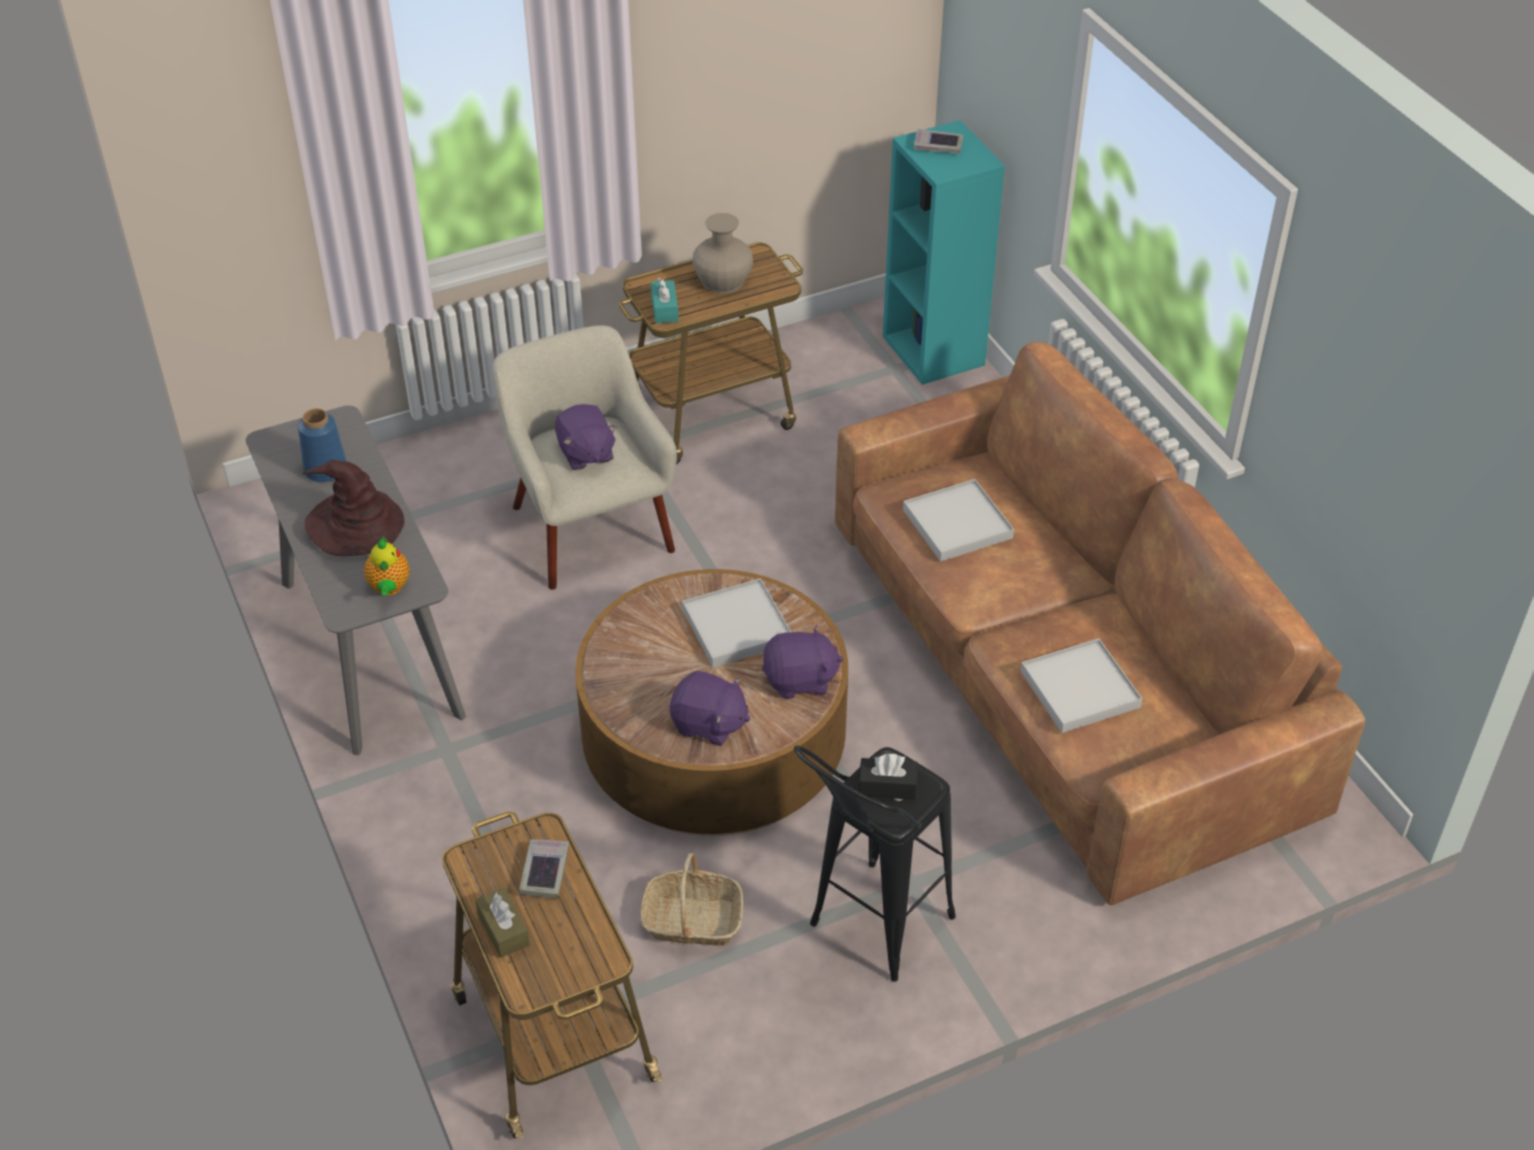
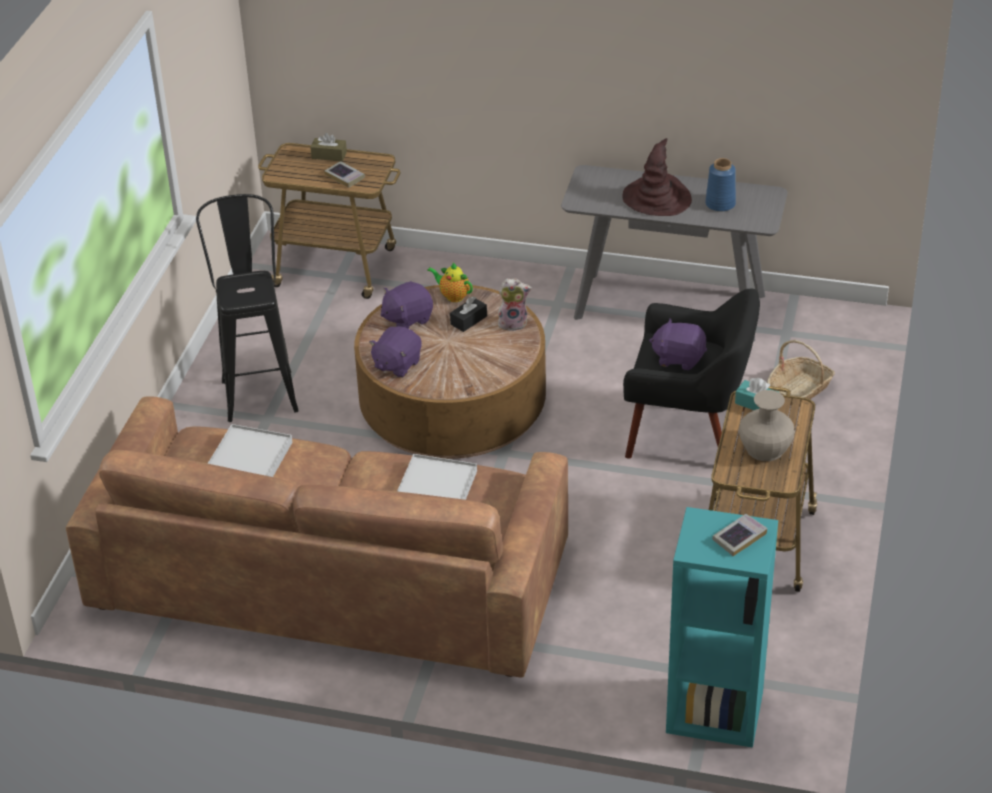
camera: 130 degrees right, 5 degrees down
(389, 588) = (590, 192): teapot -> teapot (453, 296)
(589, 527) = (688, 432): beige armchair -> black armchair
(629, 627) = (513, 323): none -> plush toy
(692, 920) = (343, 335): basket -> basket (800, 389)
(736, 626) = (466, 361): white tray -> none
(887, 786) = (249, 289): black tissue box -> black tissue box (468, 320)

